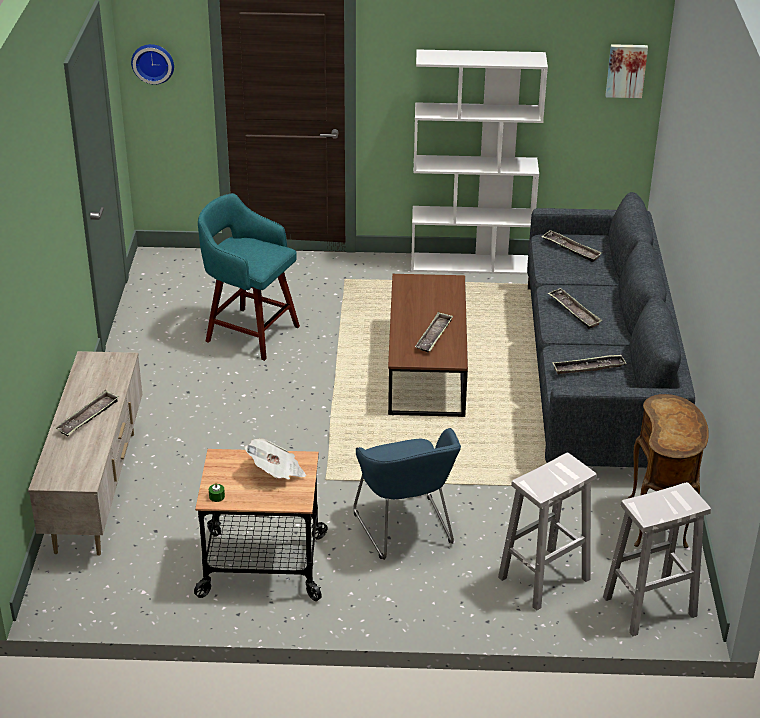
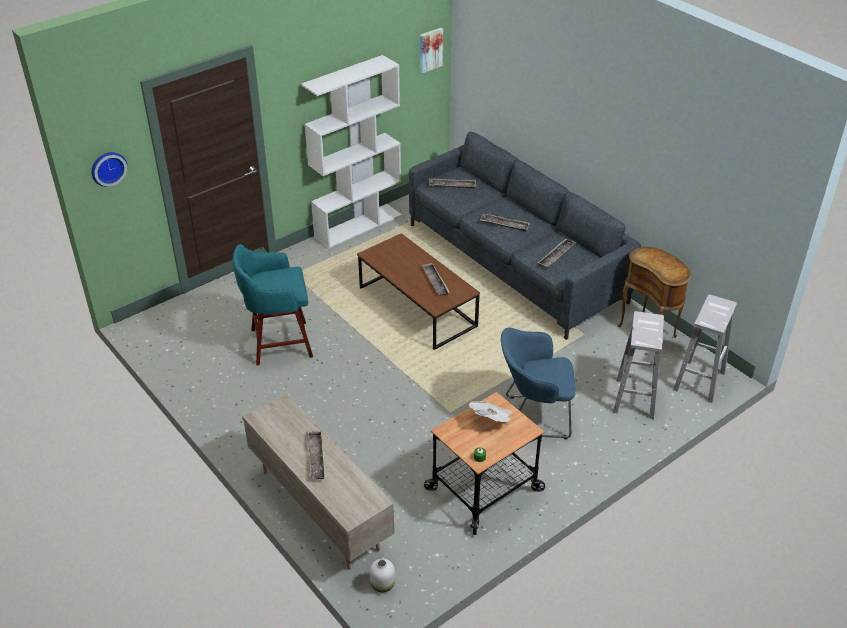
camera: 40 degrees left, 5 degrees up
(65, 584) = (383, 584): none -> white vase
(406, 531) = (533, 416): blue armchair -> blue armchair turned 150 degrees clockwise

